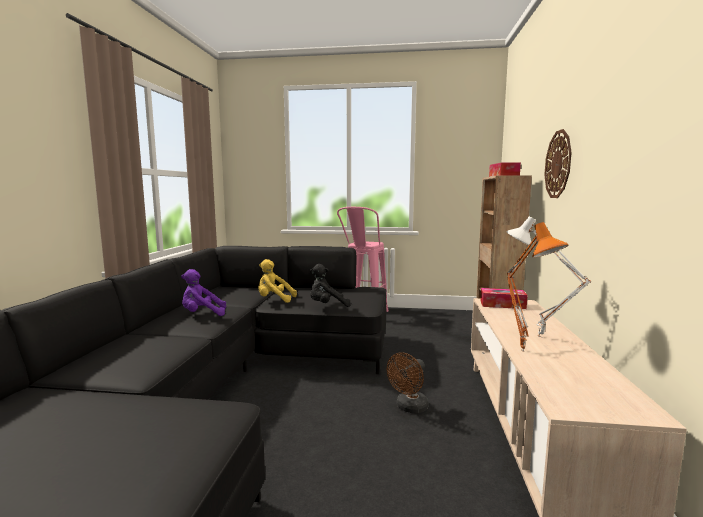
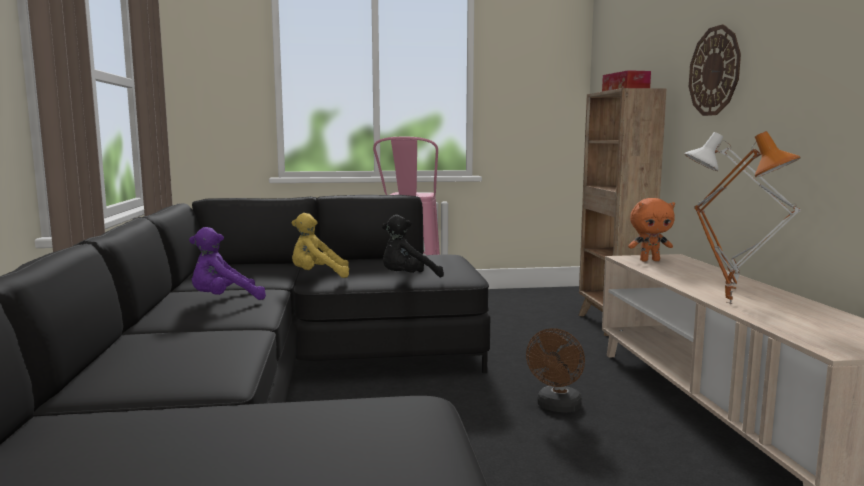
camera: 15 degrees left, 0 degrees up
(502, 304) = (649, 260): tissue box -> orange plush toy

